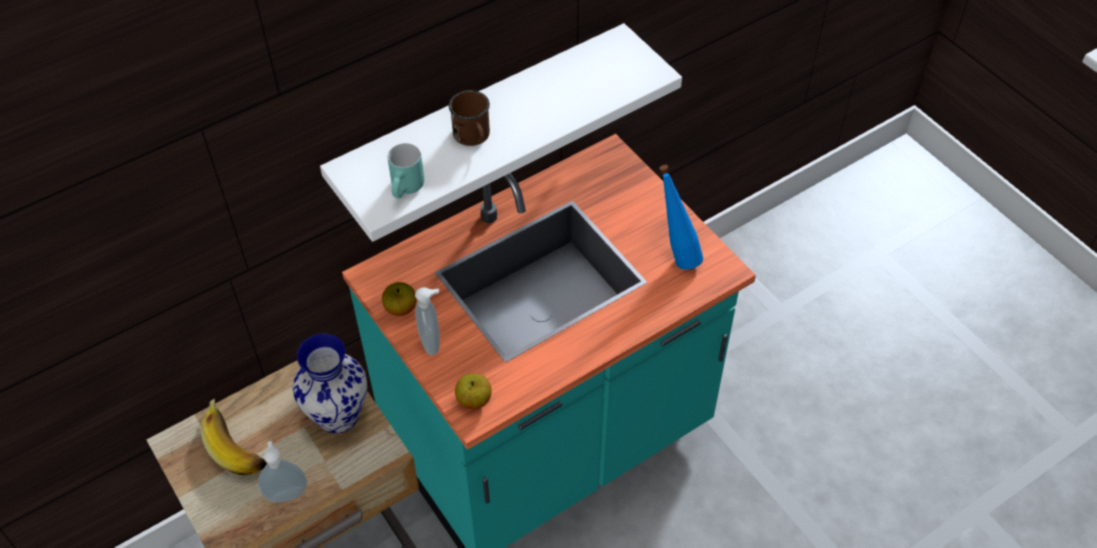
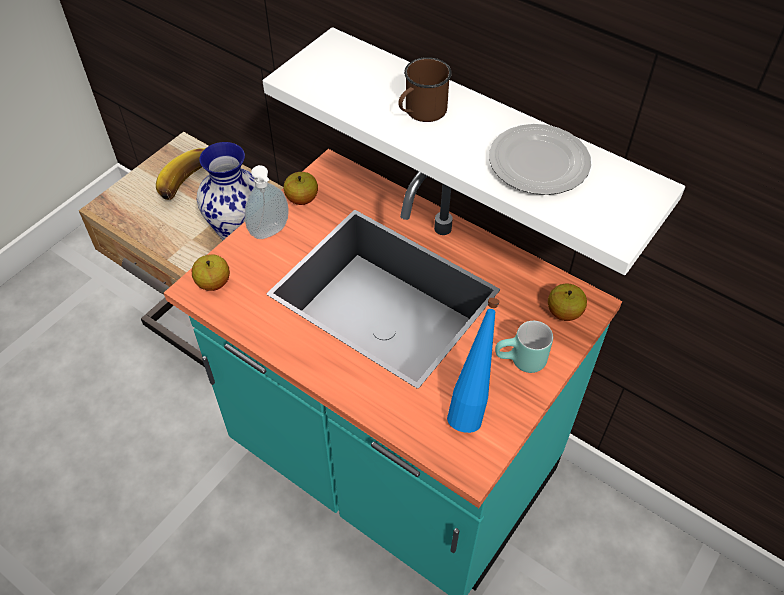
camera: 70 degrees right, 0 degrees up
(286, 493) = (155, 226): soap dispenser -> none
(408, 190) = (325, 88): turquoise mug -> turquoise mug (521, 363)
(567, 87) = (539, 163): none -> plate
(612, 170) = (564, 312): none -> apple

